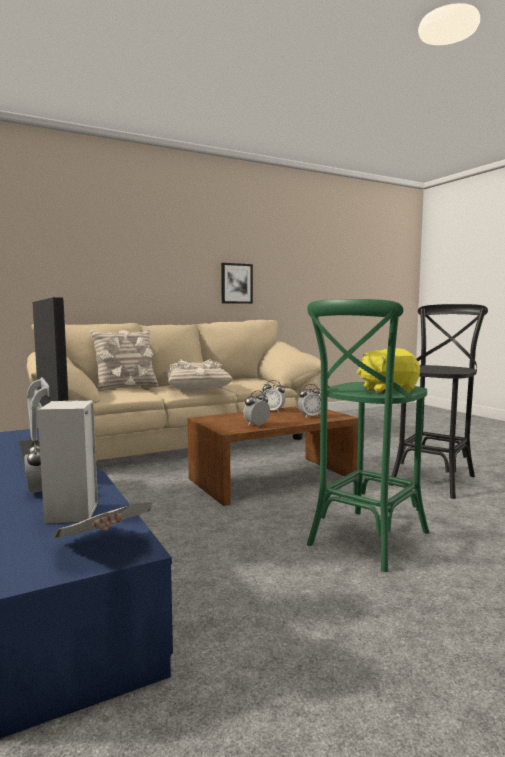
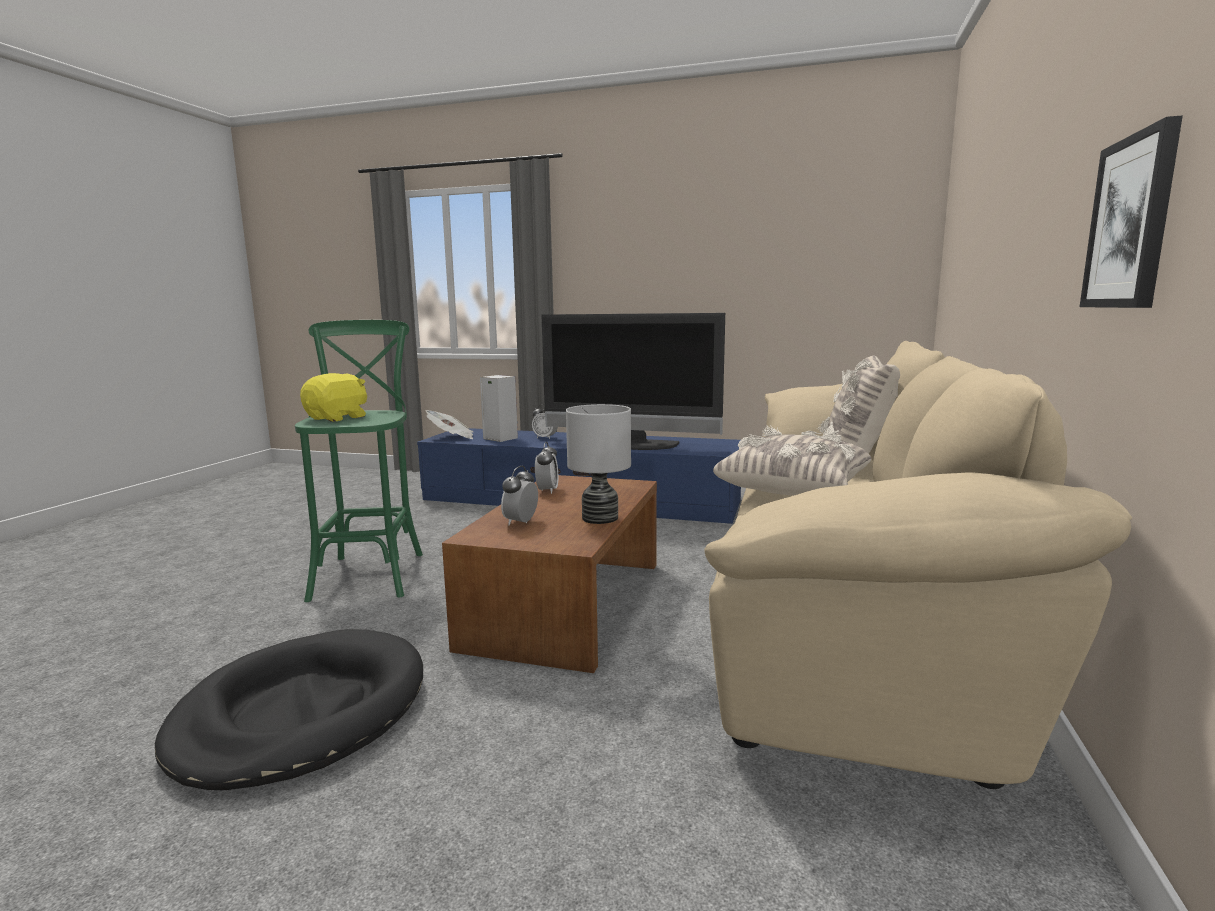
camera: 135 degrees right, 5 degrees up
(273, 411) = (599, 518): alarm clock -> grey table lamp
(435, 479) = (302, 713): black stool -> black dog bed

